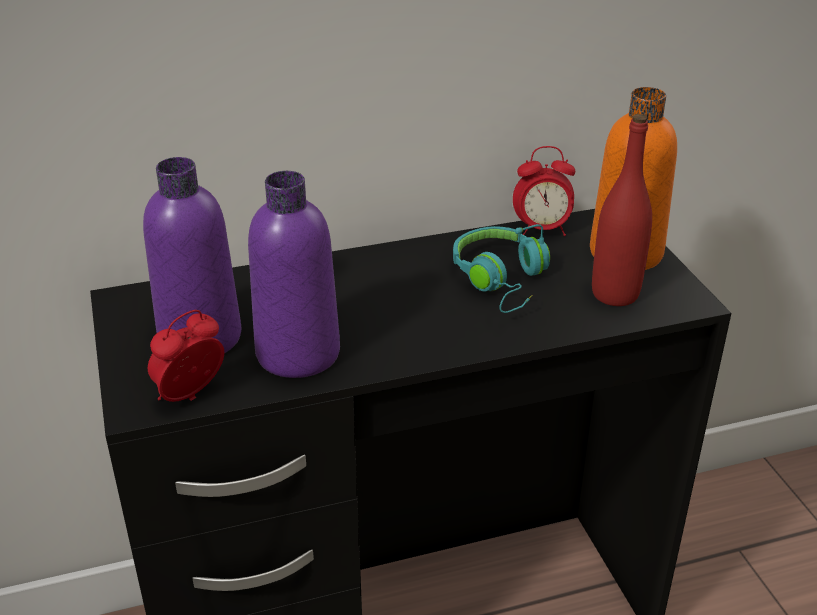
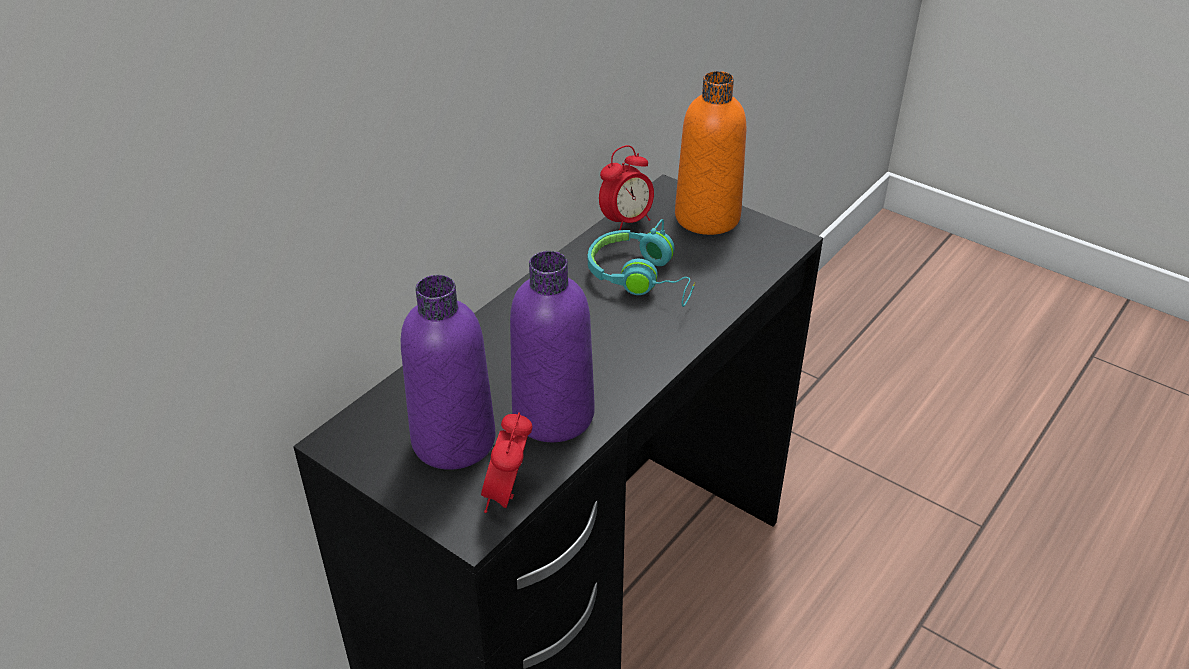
camera: 35 degrees left, 5 degrees up
(615, 294) = (734, 256): red bottle -> none

